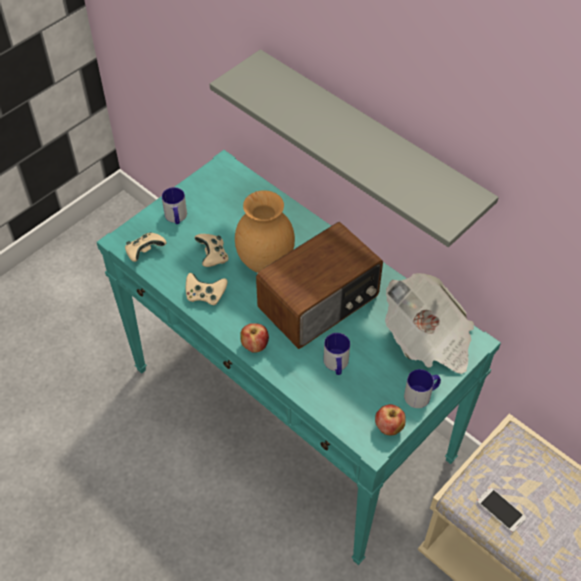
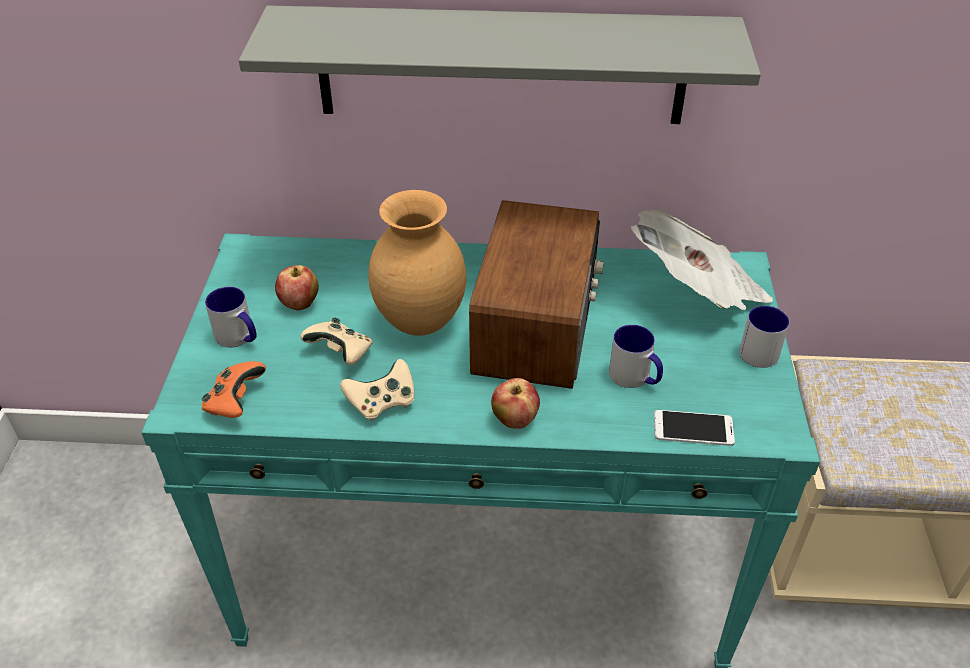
camera: 40 degrees left, 10 degrees down
(145, 252) = (235, 402): beige game controller -> orange game controller
(388, 427) = (772, 405): apple -> apple (299, 304)
(501, 509) = (897, 447): phone -> phone (693, 428)

